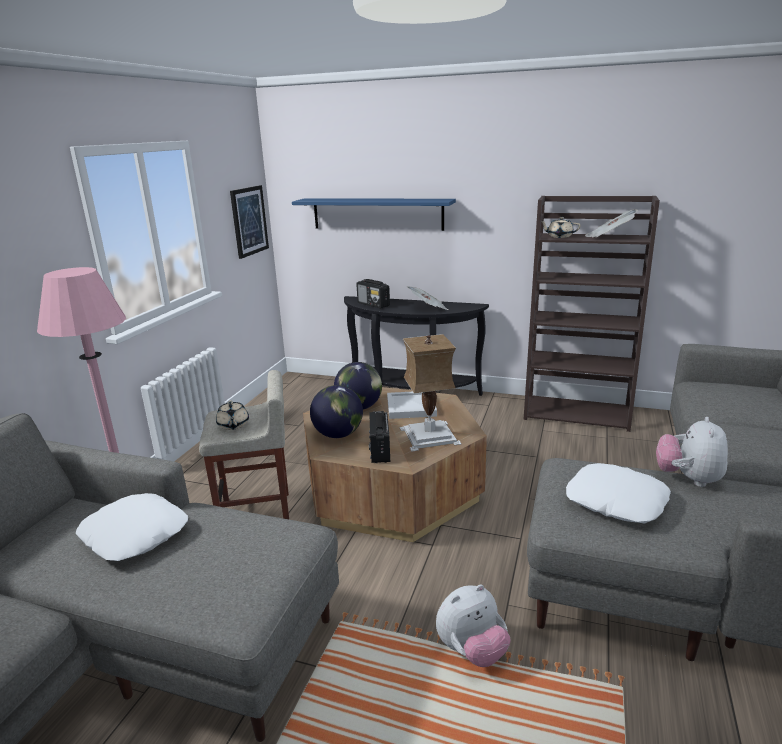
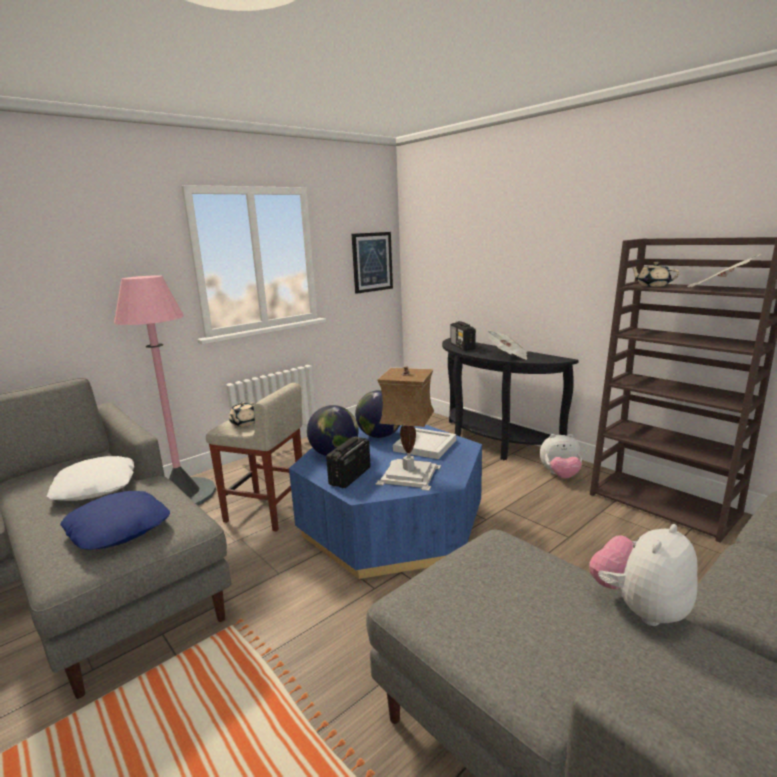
camera: 30 degrees right, 5 degrees down
(236, 561) = (119, 528): none -> blue pillow
(377, 214) = (481, 259): blue shelf -> none
(392, 488) = (391, 523): brown coffee table -> blue coffee table
(472, 651) = (304, 710): plush toy -> plush toy (560, 475)
(615, 501) = (502, 600): white pillow -> none

